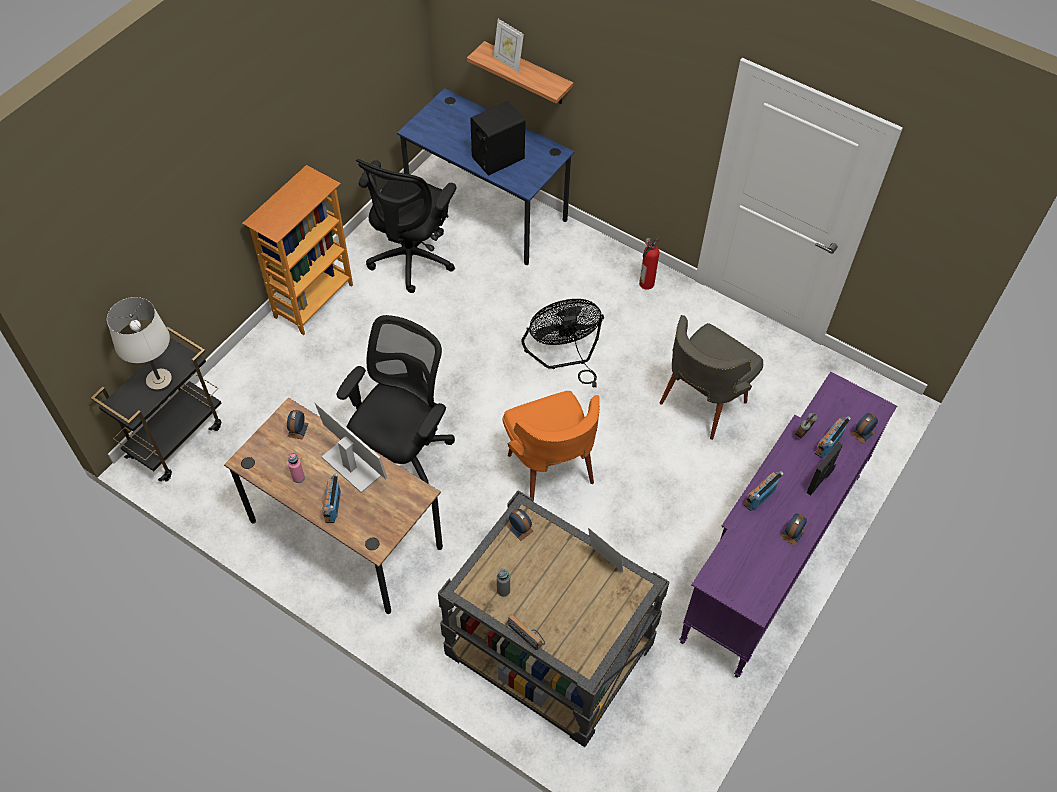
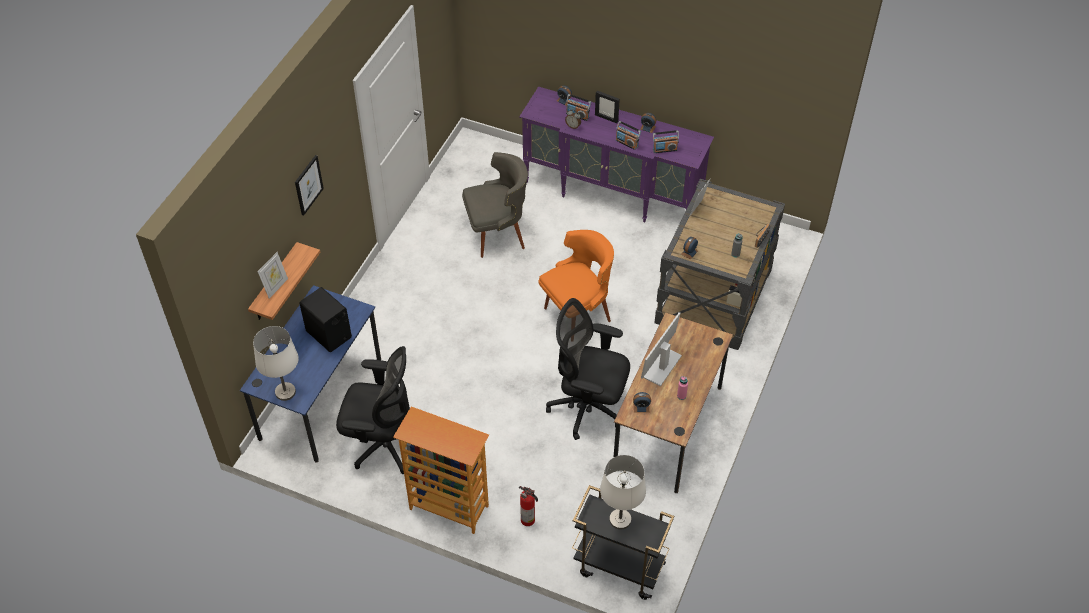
camera: 100 degrees left, 5 degrees down
(332, 506) = (697, 370): radio -> radio (664, 149)
(430, 120) = (285, 392): none -> white table lamp
(568, 356) = (471, 319): black fan -> none
(614, 56) = (308, 185): none -> picture
(646, 284) = (389, 280): fire extinguisher -> fire extinguisher (528, 520)
(703, 402) = (496, 236): grey chair -> grey chair turned 45 degrees counterclockwise

